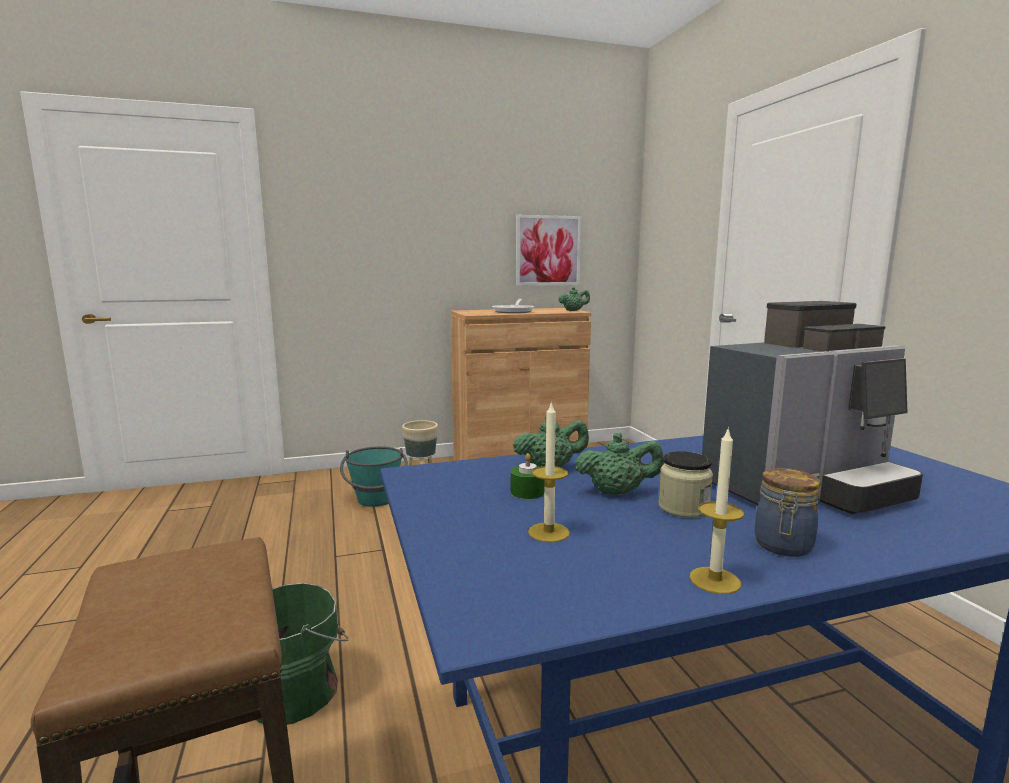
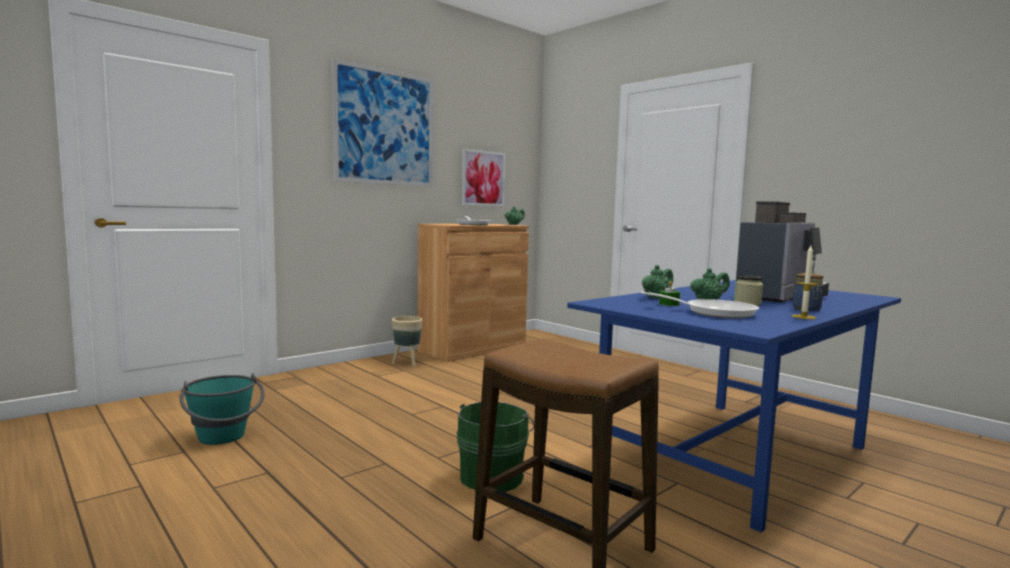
camera: 25 degrees left, 5 degrees down
(376, 502) = (394, 382): turquoise bucket -> turquoise bucket (223, 439)
(405, 196) = (385, 127): none -> picture
(548, 532) = (713, 312): candle -> frying pan

